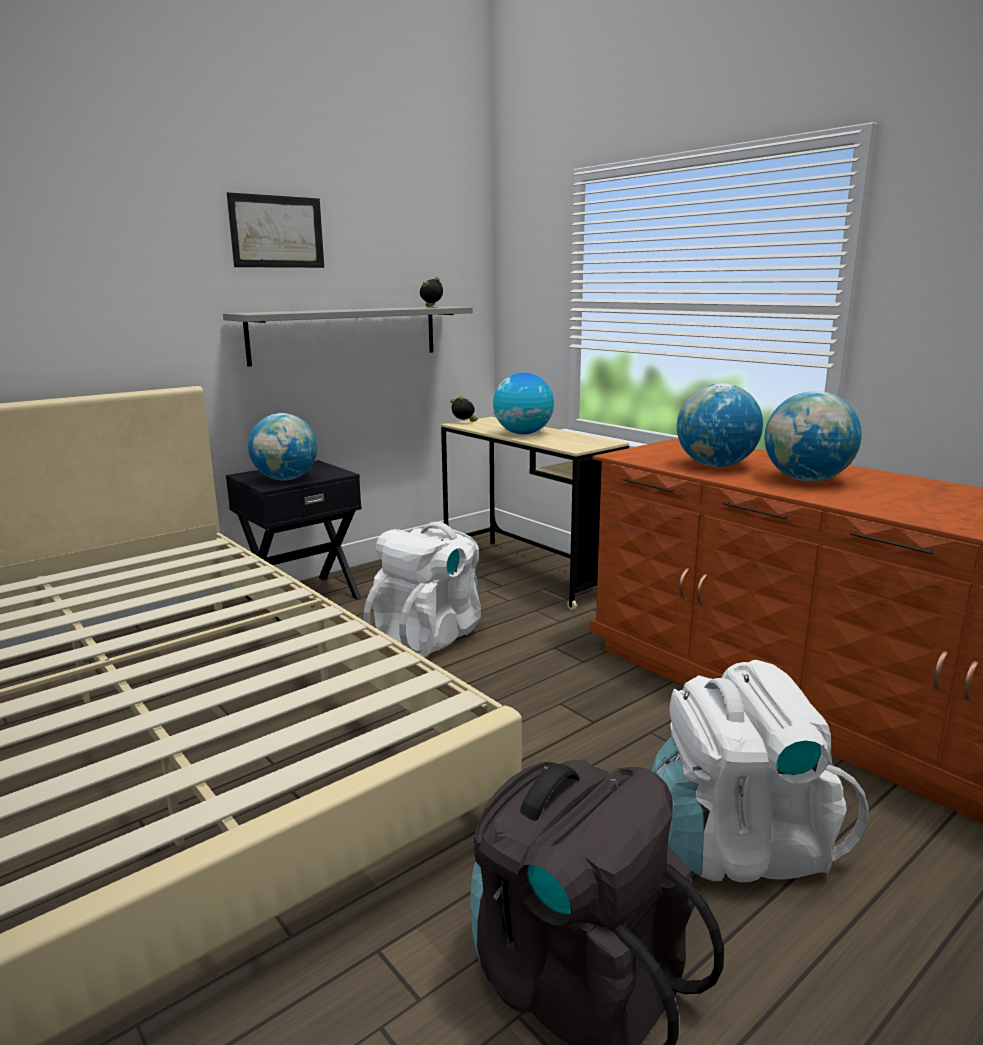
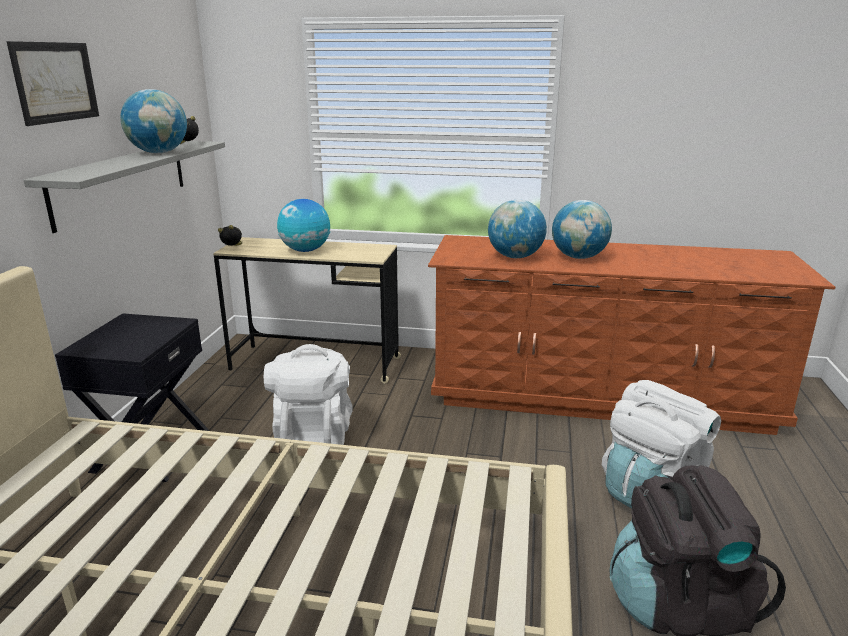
camera: 40 degrees left, 5 degrees up
(286, 479) = (136, 342): globe -> globe (159, 153)

